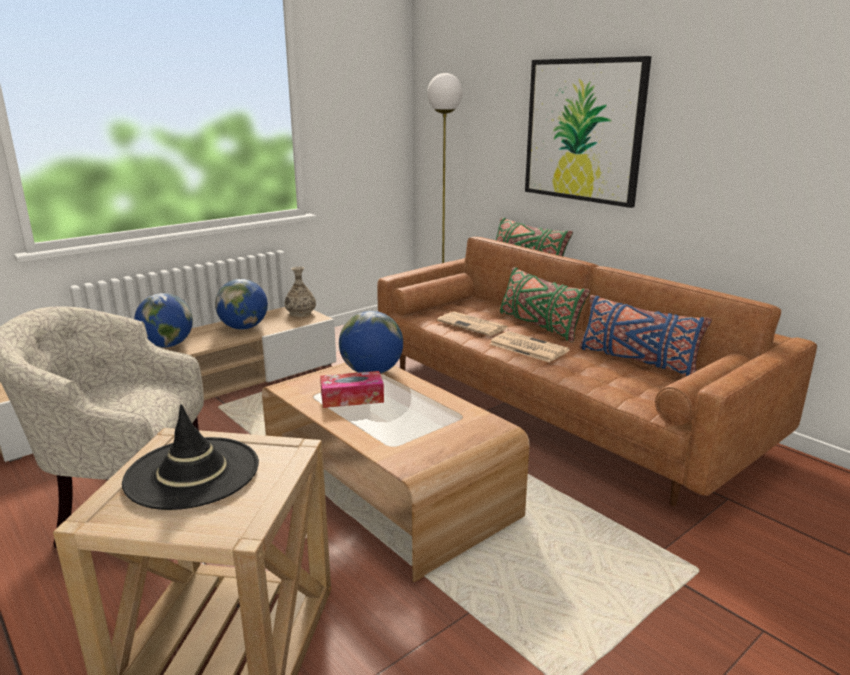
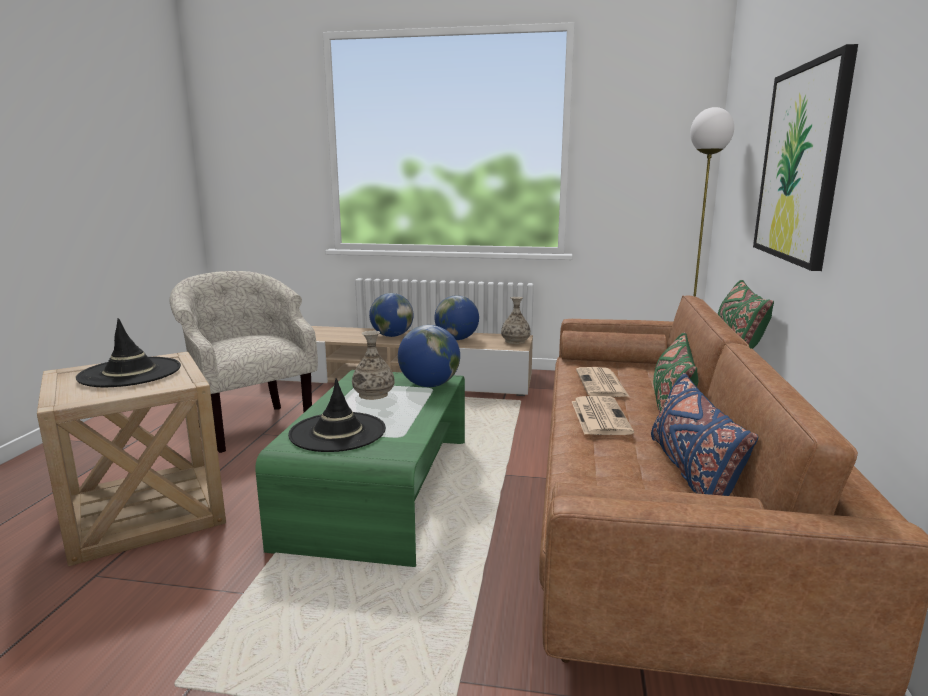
camera: 50 degrees right, 5 degrees down
(352, 398) = (373, 394): tissue box -> vase
(387, 486) = (381, 488): brown coffee table -> green coffee table
(415, 437) = (337, 432): none -> black hat

